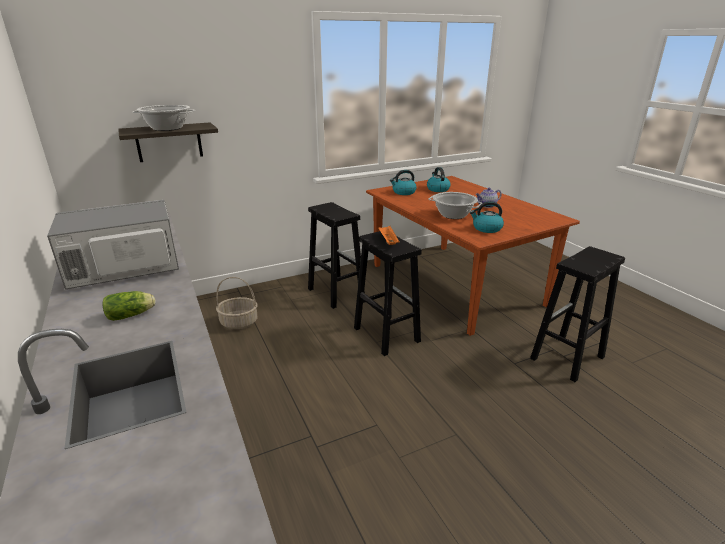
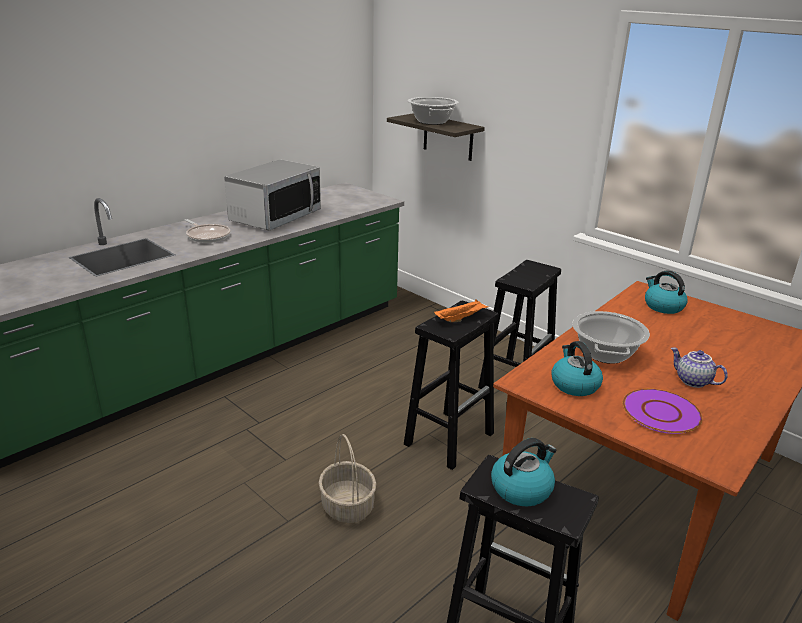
camera: 70 degrees right, 0 degrees up
(125, 270) = (275, 217): microwave -> microwave turned 75 degrees clockwise
(132, 315) = (207, 236): lettuce -> frying pan
(238, 323) = (407, 339): basket -> basket (347, 506)
(437, 189) = (720, 331): kettle -> kettle (522, 488)
(516, 218) = (661, 412): none -> purple plate

